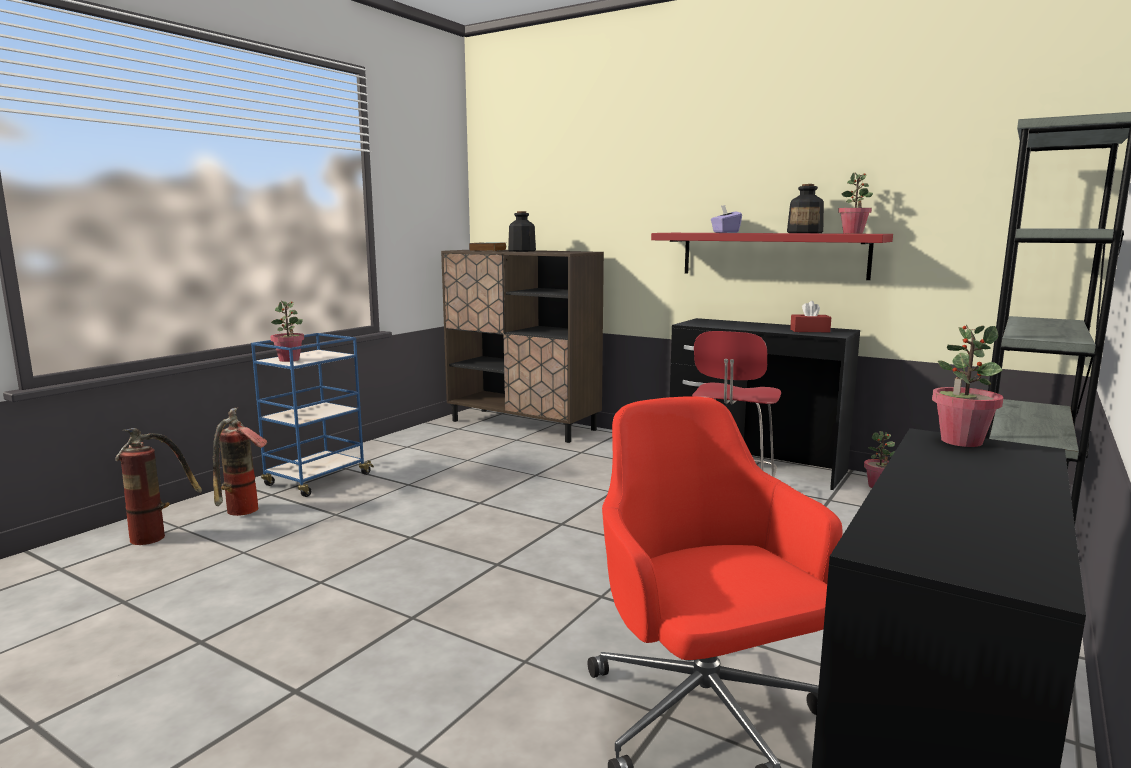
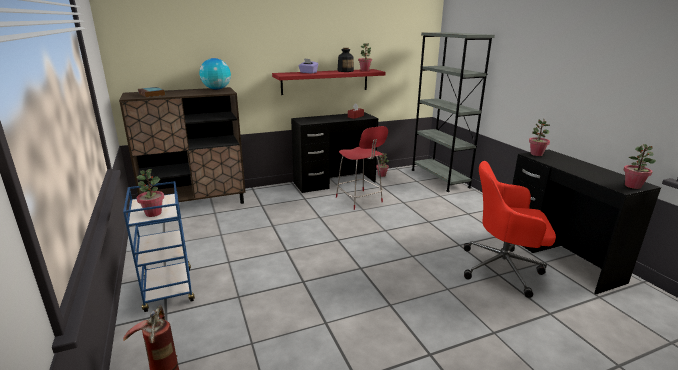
camera: 55 degrees left, 10 degrees up
(241, 514) = (185, 333): fire extinguisher -> none
(522, 251) = (183, 93): bottle -> none
(574, 251) = (217, 89): none -> globe
(958, 563) = (633, 186): none -> potted plant

